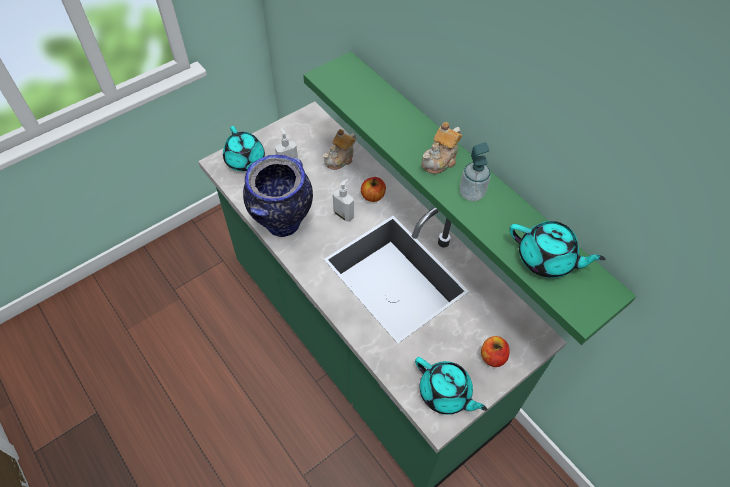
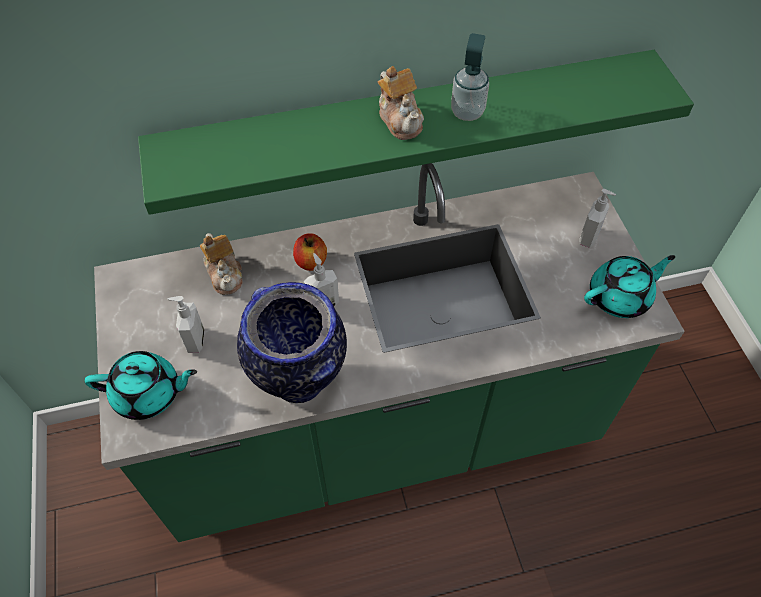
camera: 65 degrees left, 0 degrees up
(492, 357) = (589, 237): apple -> soap dispenser
(546, 259) = (587, 91): turquoise teapot -> none

